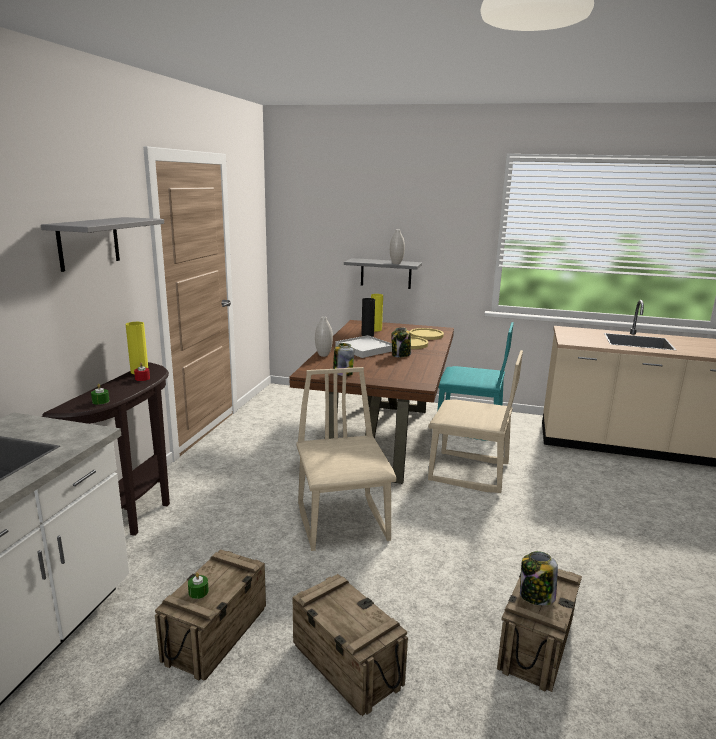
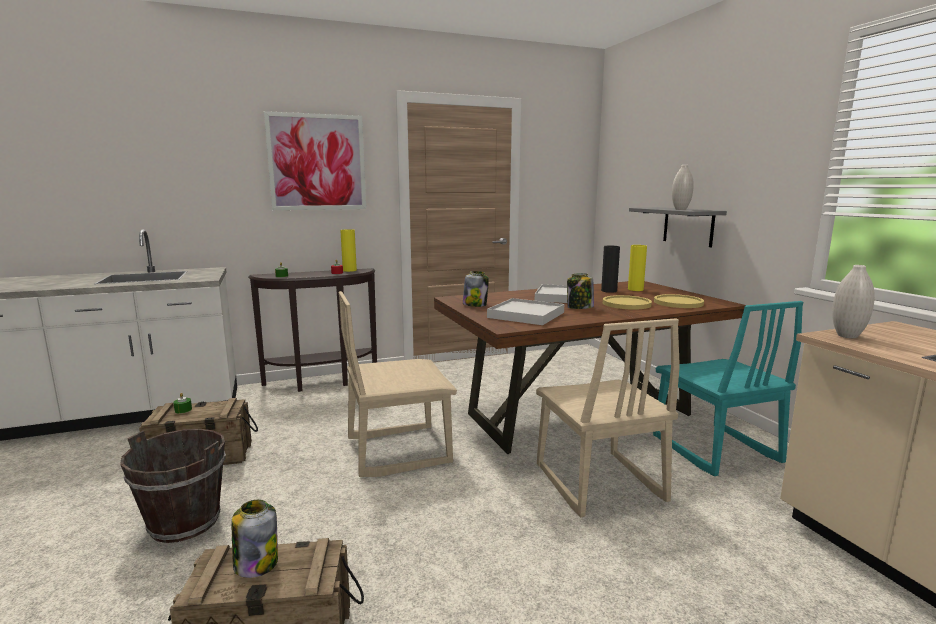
camera: 55 degrees right, 5 degrees down
(89, 243) = (317, 162): grey shelf -> picture
(323, 355) = (510, 293): white vase -> white vase (847, 336)
(343, 522) = (398, 450): beige chair -> beige chair turned 150 degrees counterclockwise
(345, 665) = (185, 522): crate -> brown bucket
(398, 371) = (526, 315): none -> white tray

